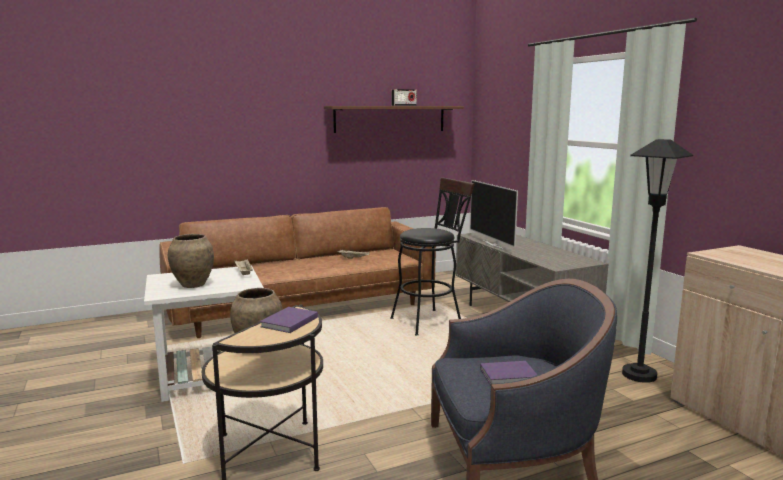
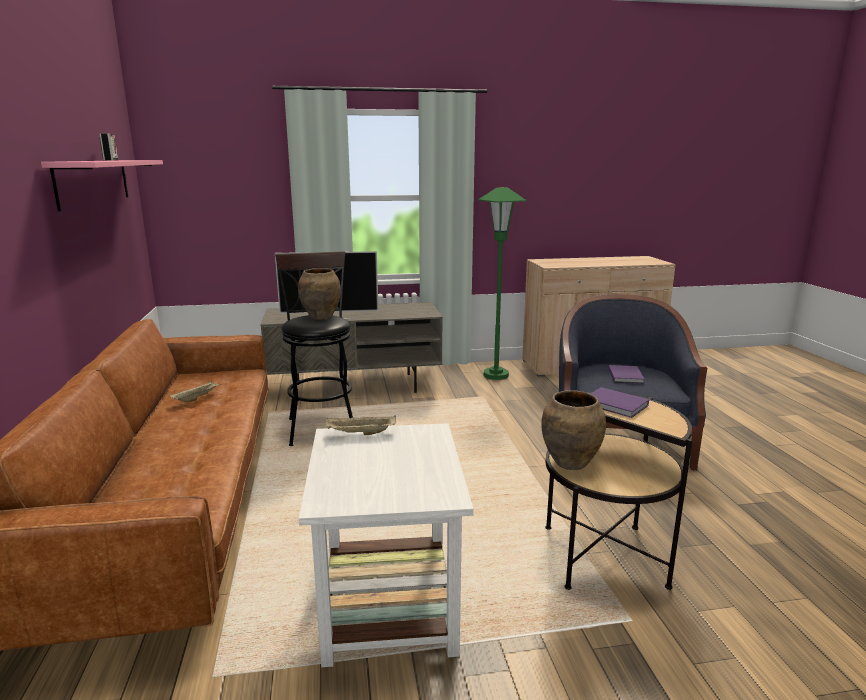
camera: 75 degrees left, 5 degrees up
(193, 285) = (404, 470): brown vase -> brown vase (321, 317)
(390, 119) = (94, 182): brown shelf -> pink shelf
(639, 375) = (496, 375): black floor lamp -> green floor lamp

